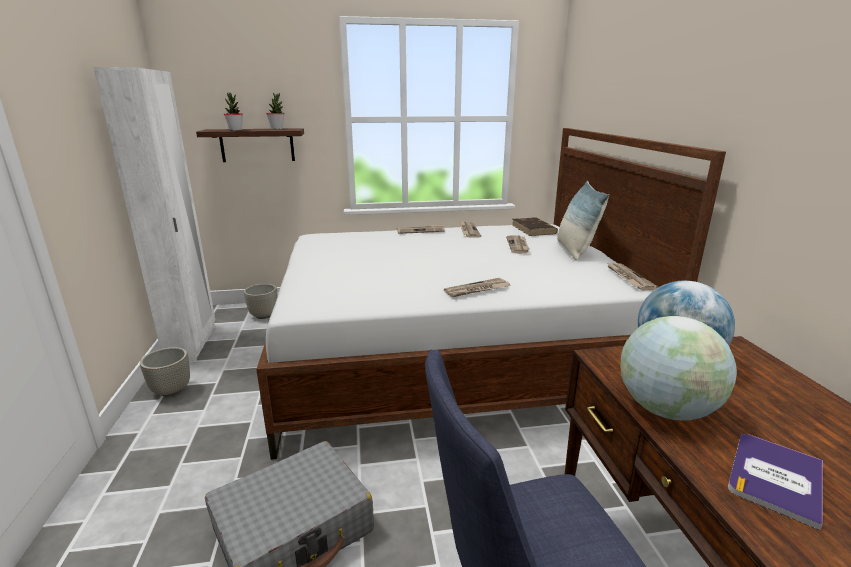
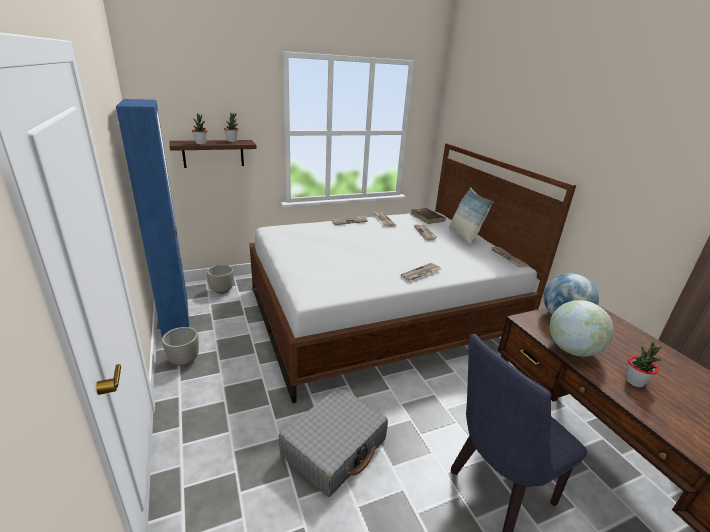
camera: 15 degrees left, 5 degrees up
(192, 343) = (176, 319): white wardrobe -> blue wardrobe
(775, 477) = (634, 382): book -> potted plant

